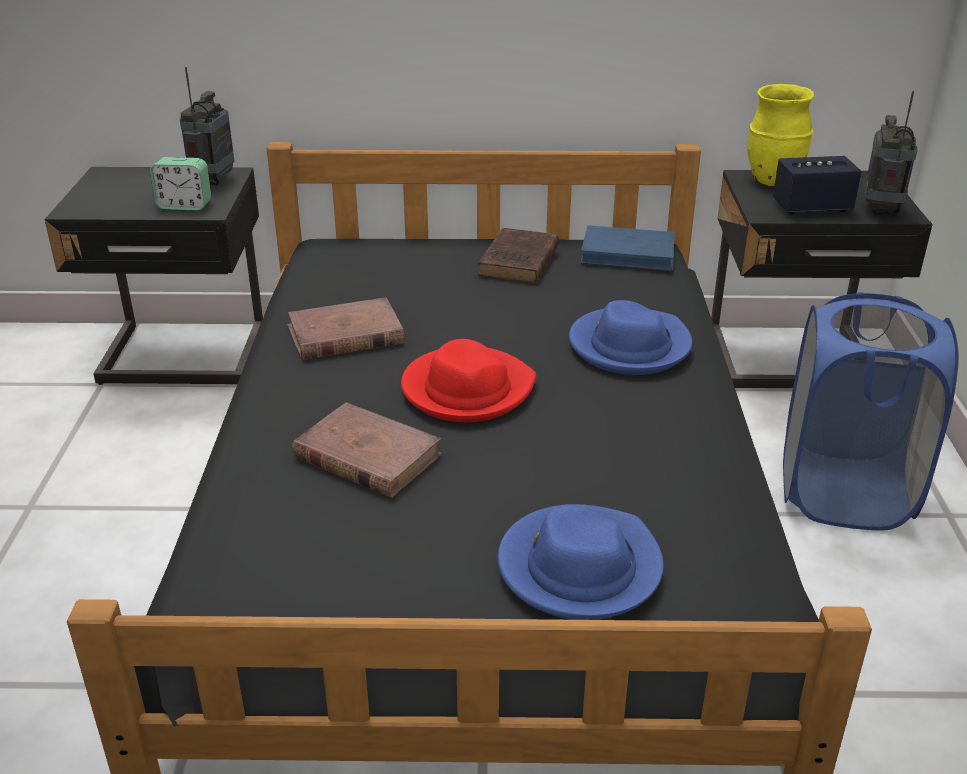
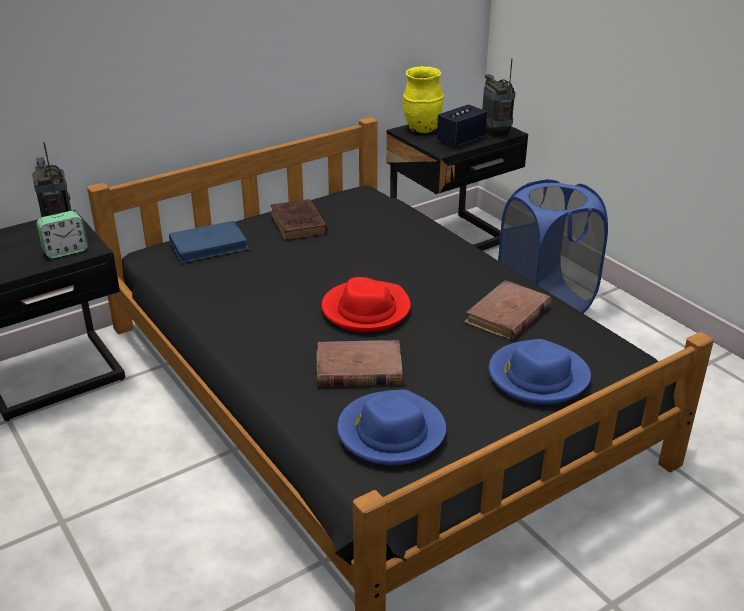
camera: 35 degrees left, 0 degrees up
(345, 335) = (249, 305): brown book -> brown book (507, 315)
(628, 254) = (357, 199): blue book -> blue book (209, 246)
(629, 346) = (423, 253): blue hat -> blue hat (390, 432)

